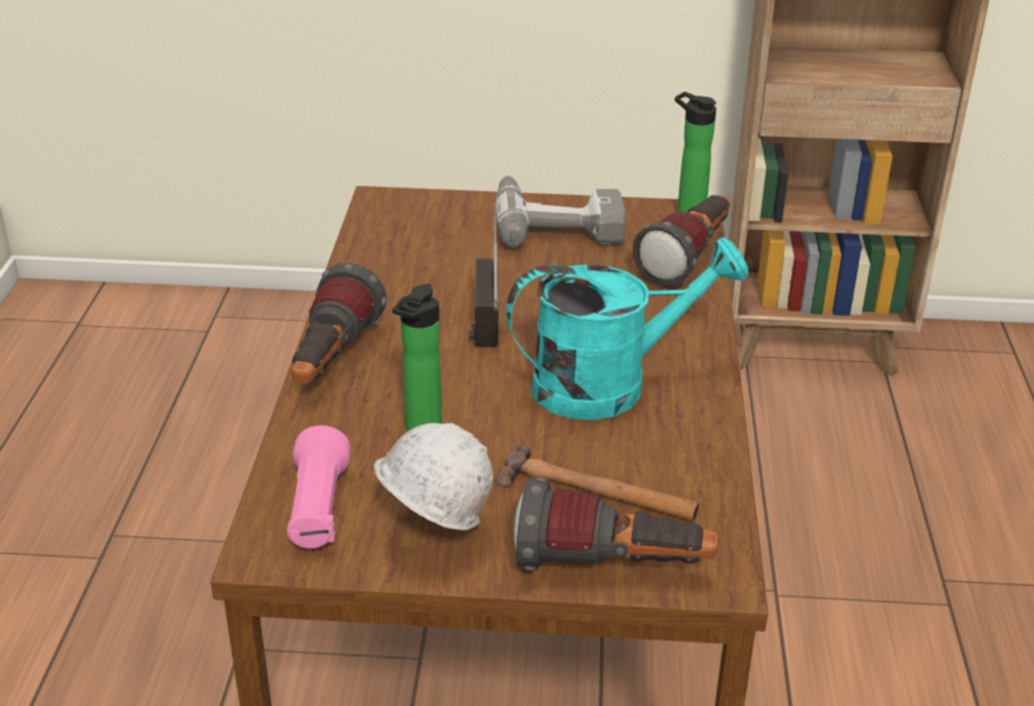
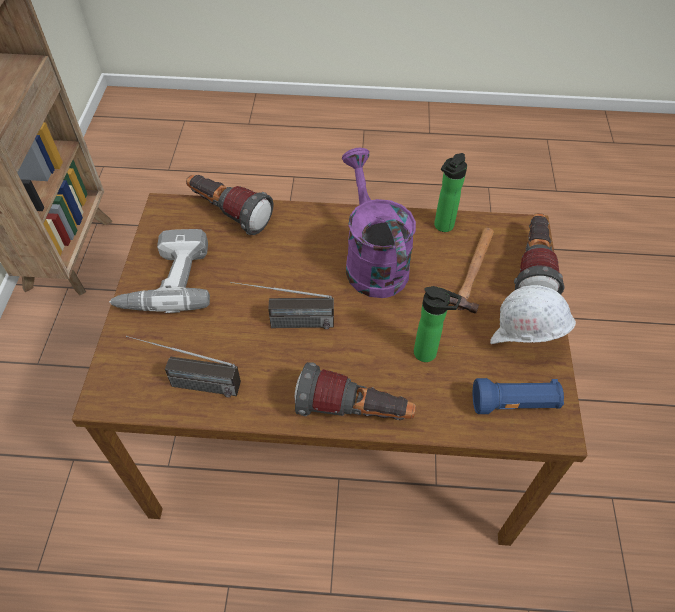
camera: 90 degrees left, 20 degrees up
(318, 510) = (514, 404): pink flashlight -> blue flashlight
(393, 246) = (188, 383): none -> radio
(609, 384) = (372, 260): turquoise watering can -> purple watering can
(687, 211) = (163, 209): bottle -> bottle (442, 227)

